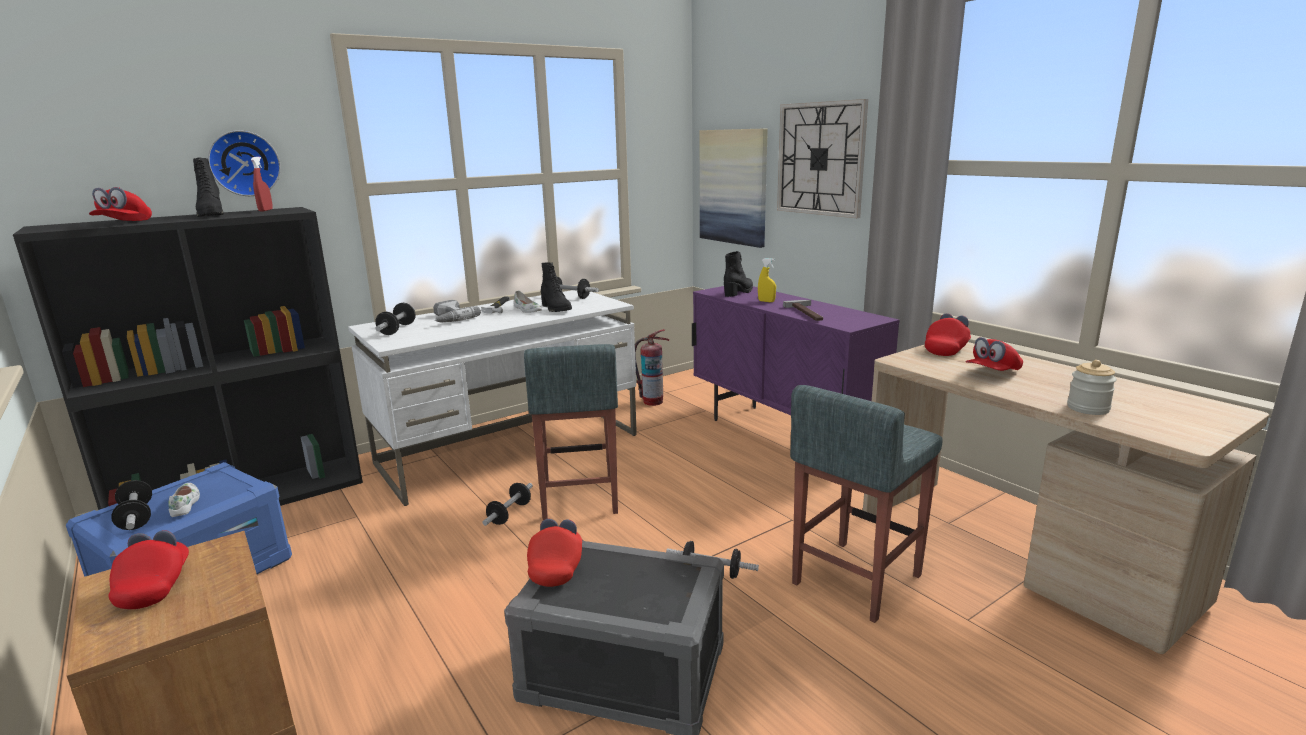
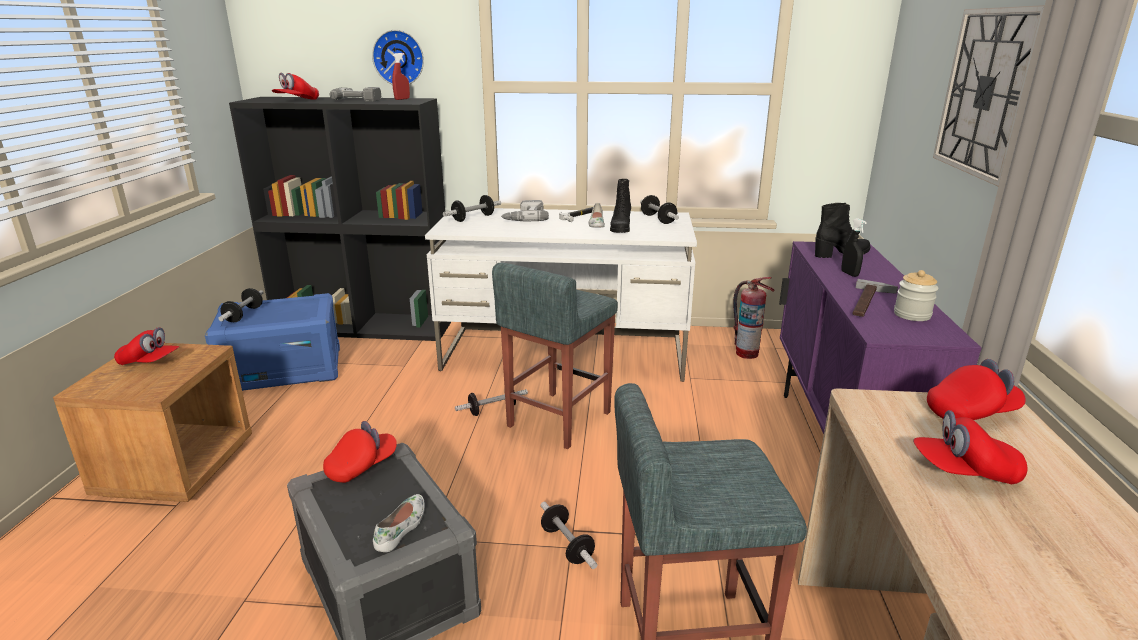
camera: 40 degrees right, 5 degrees up
(154, 586) = (150, 362): red cap -> red cap turned 75 degrees clockwise
(186, 504) = (273, 315): white shoe -> white shoe (402, 528)
(211, 215) = (359, 99): black boot -> power drill
(733, 187) = (909, 118): picture -> none
(766, 301) = (849, 274): yellow spray bottle -> black spray bottle
(1088, 408) = (1002, 593): jar -> jar (912, 315)

